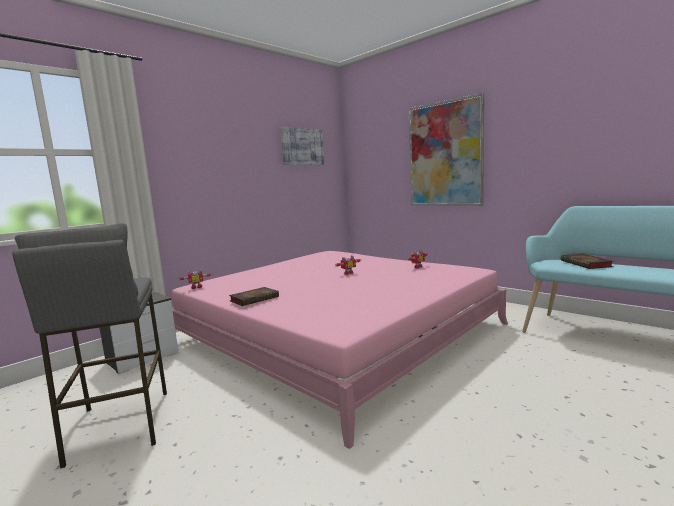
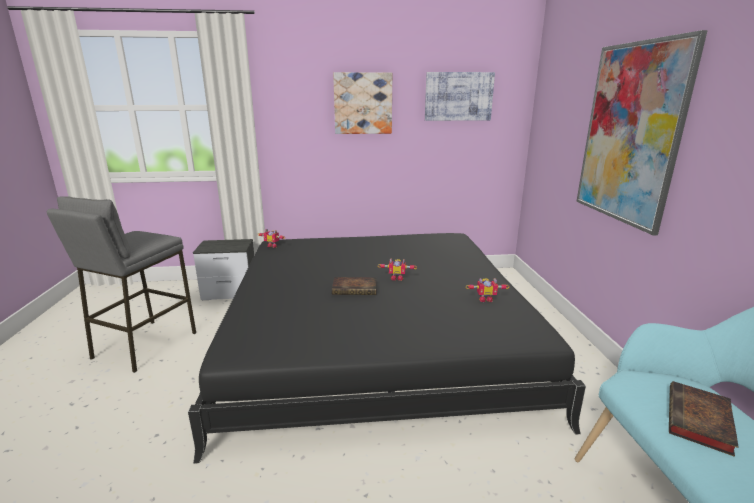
camera: 40 degrees right, 10 degrees up
(237, 151) = (363, 103): none -> picture
(255, 299) = (270, 279): book -> book (356, 289)
(336, 333) = (375, 338): pink bed -> black bed

